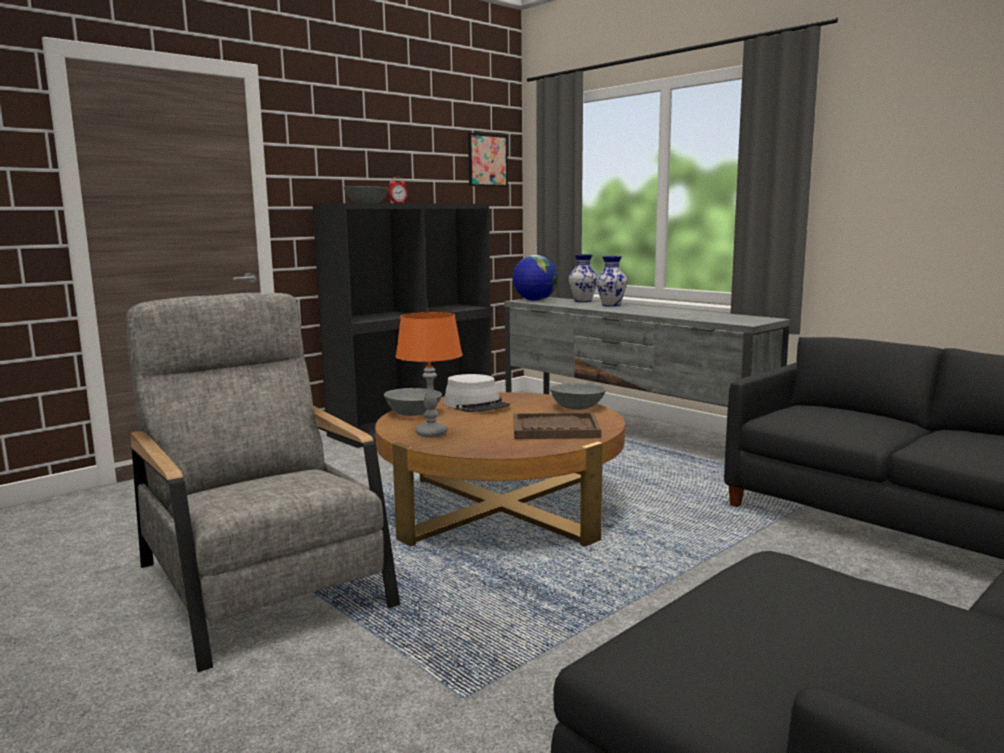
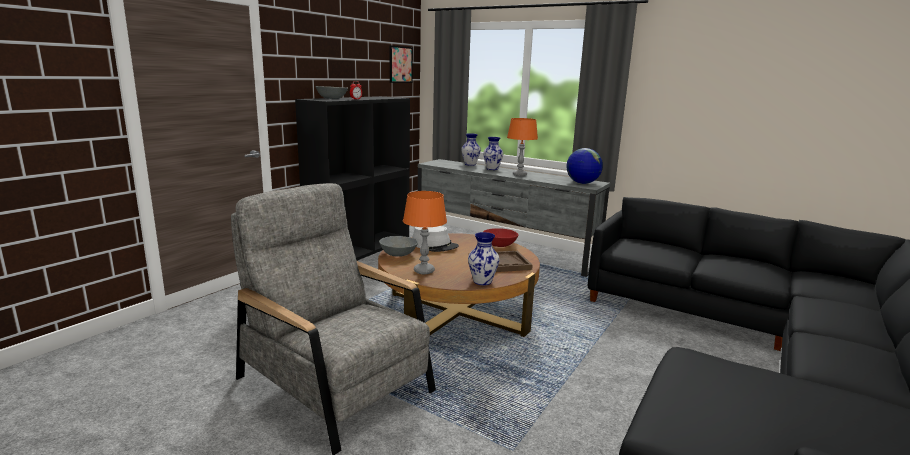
camera: 15 degrees left, 5 degrees up
(507, 449) = (482, 281): none -> vase
(534, 300) = (438, 163): globe -> globe (582, 183)
(577, 407) = (500, 245): grey bowl -> red bowl
(645, 311) = (519, 175): none -> orange table lamp

